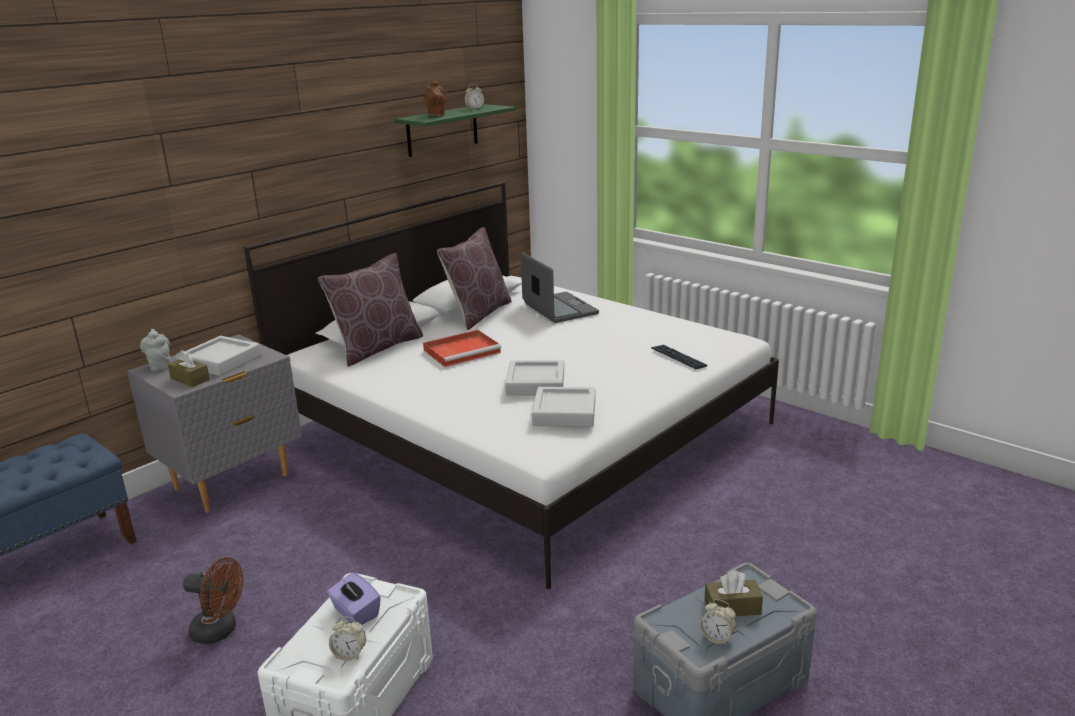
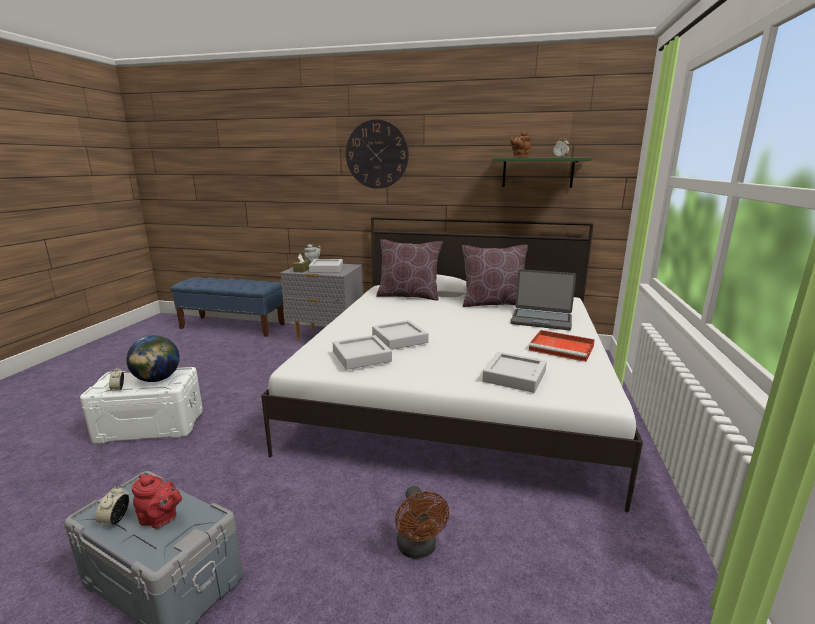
camera: 60 degrees right, 5 degrees down
(220, 631) = (203, 375): brown fan -> brown fan (418, 549)
(232, 138) = (377, 154): none -> wall clock
(355, 613) = (157, 379): purple tissue box -> globe
(463, 351) = (429, 312): red tray -> red tray (562, 348)
(559, 309) = (541, 320): laptop -> laptop turned 75 degrees clockwise
(678, 358) = (514, 376): keyboard -> grey tray
(732, 607) = (161, 519): brown tissue box -> red teapot

